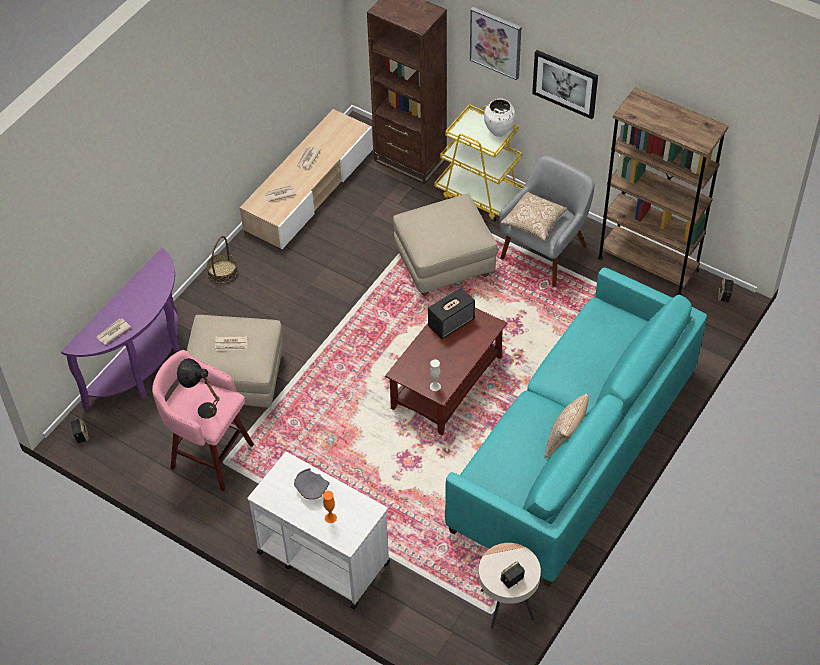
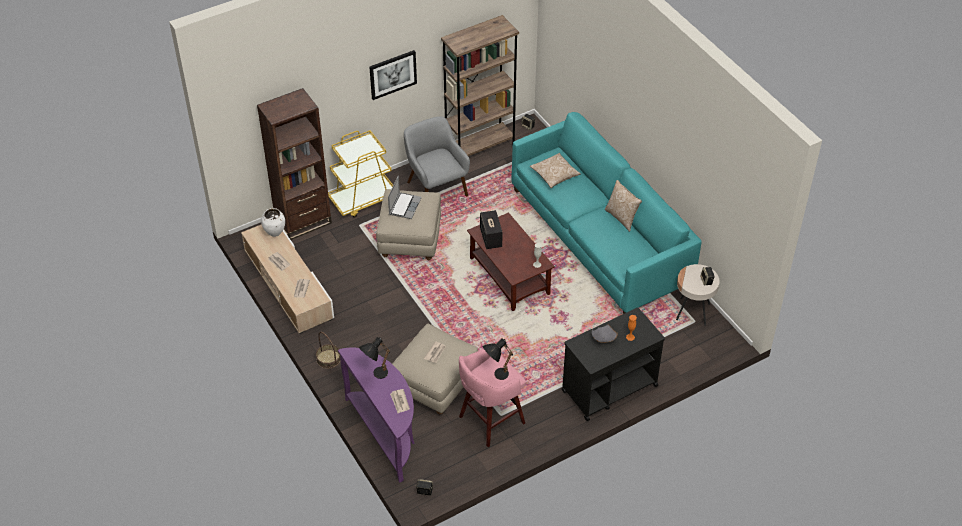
camera: 65 degrees left, 5 degrees down
(141, 295) = (375, 375): none -> black table lamp
(322, 557) = (609, 388): white cart -> black cart
(445, 220) = (404, 206): none -> laptop
(496, 42) = (339, 85): picture -> none
(499, 131) = (365, 142): white vase -> white vase (275, 232)
(533, 222) = (435, 167): pillow -> pillow (554, 175)

